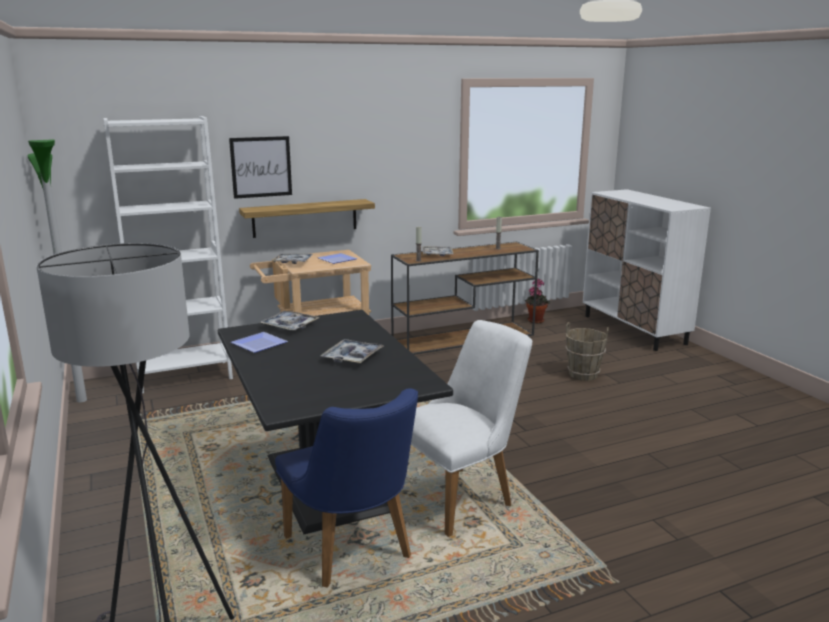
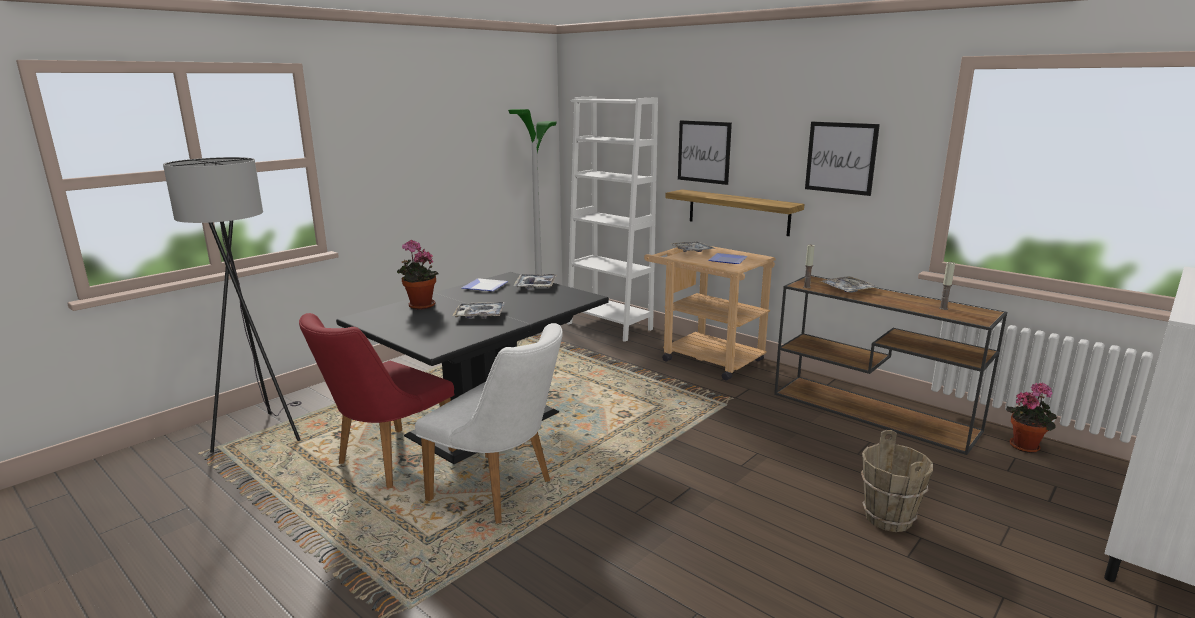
camera: 65 degrees right, 0 degrees up
(283, 378) = (419, 306): none -> potted plant
(354, 553) = (387, 463): blue chair -> red chair
(390, 157) = (841, 158): none -> picture

